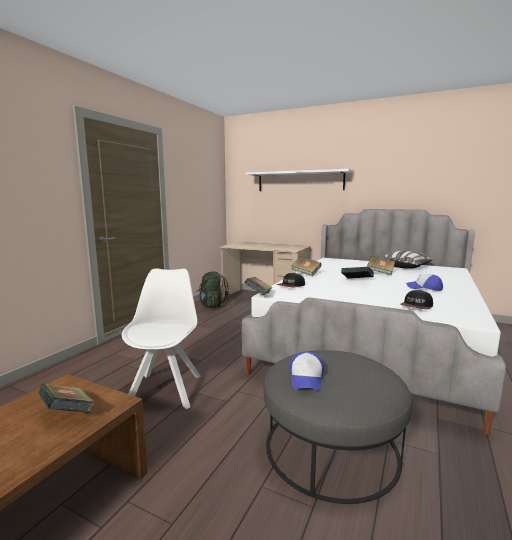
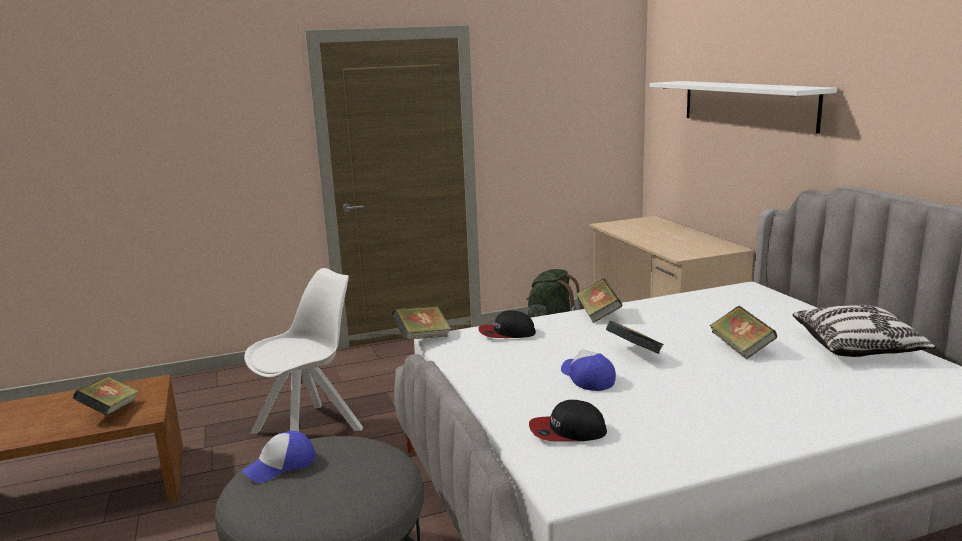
camera: 45 degrees right, 5 degrees up
(424, 288) = (710, 406): cap -> cap (586, 378)

